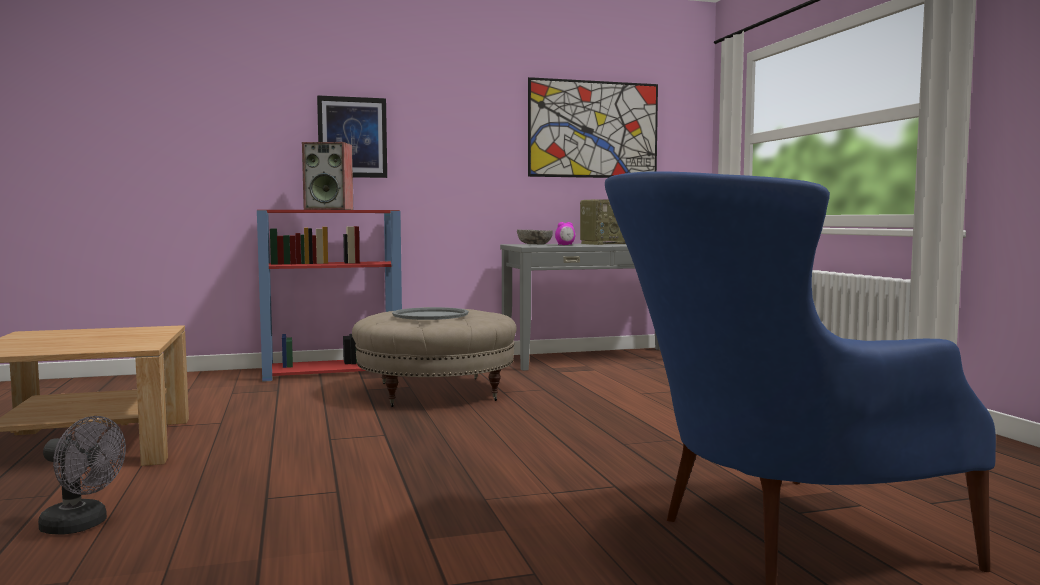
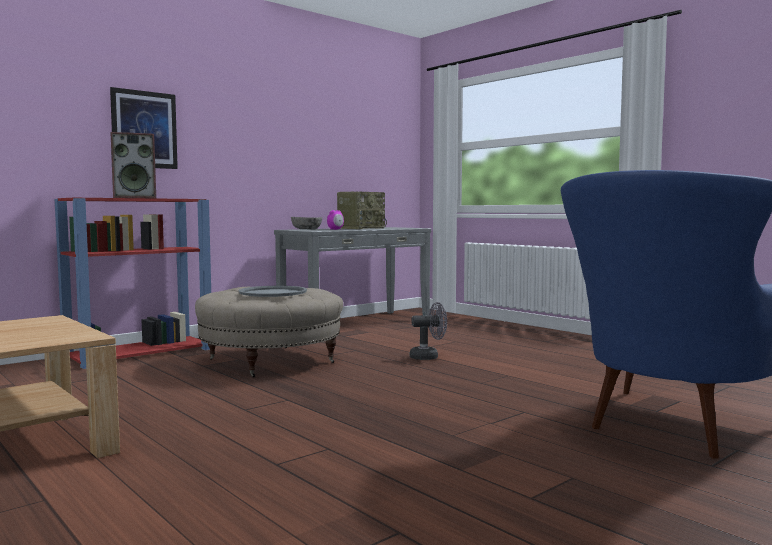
camera: 25 degrees left, 0 degrees up
(82, 525) = (137, 518): grey fan -> grey fan (428, 357)
(593, 129) = (340, 133): picture -> none

